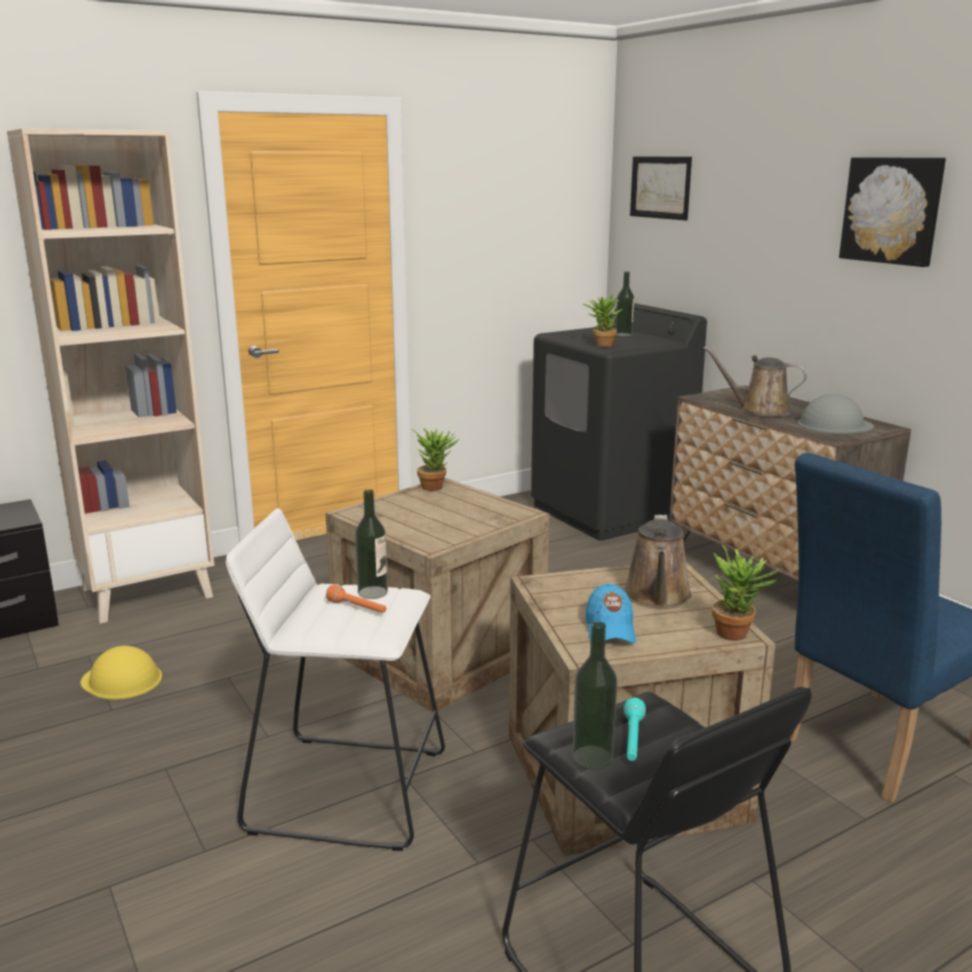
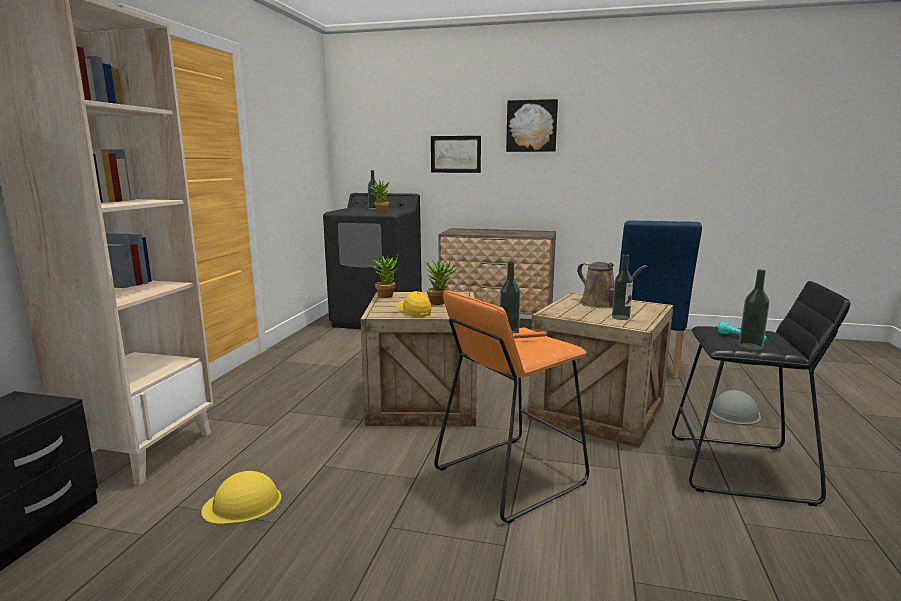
camera: 45 degrees left, 5 degrees down
(348, 789) = (509, 476): white stool -> orange stool
(397, 521) = (414, 312): none -> yellow cap
(610, 629) = (620, 317): blue cap -> bottle
(660, 187) = (372, 122): picture -> picture (455, 154)
(738, 634) = (657, 305): potted plant -> potted plant (440, 302)
(759, 410) = (488, 233): brown watering can -> none
(834, 425) = (529, 233): grey hard hat -> grey hard hat (735, 412)

